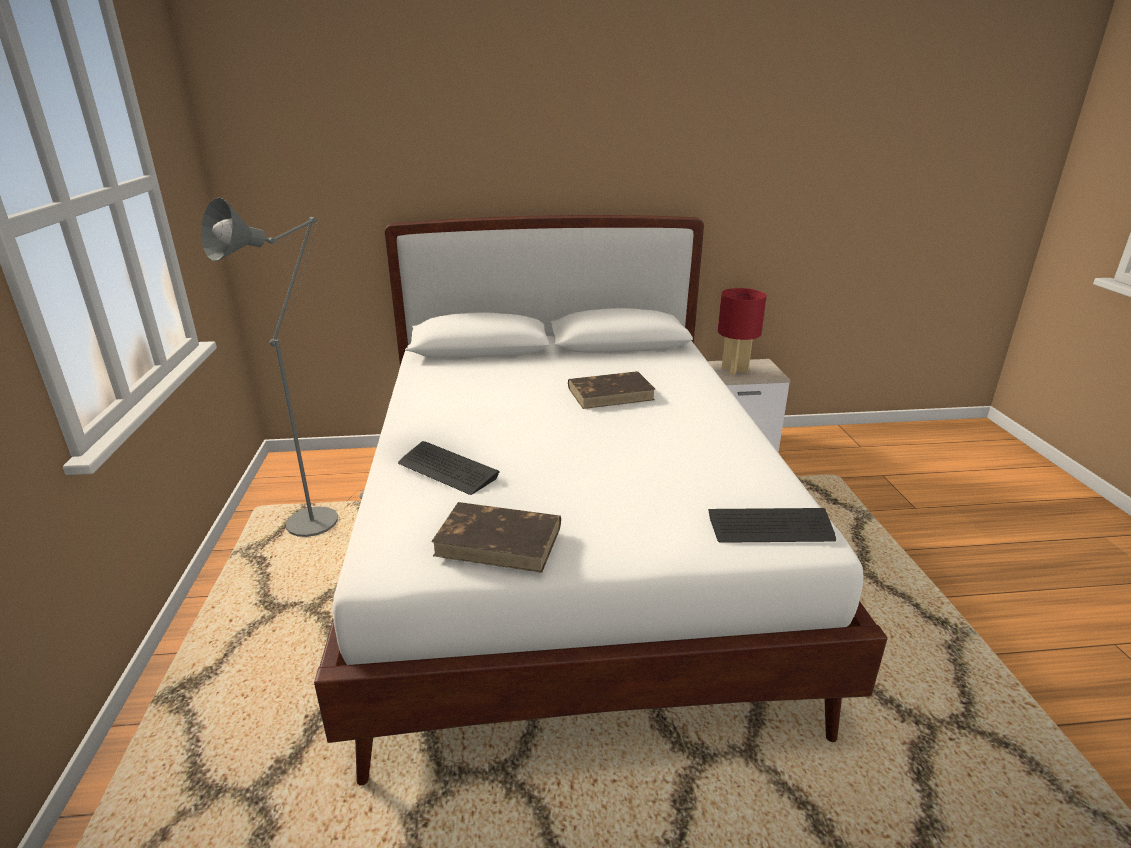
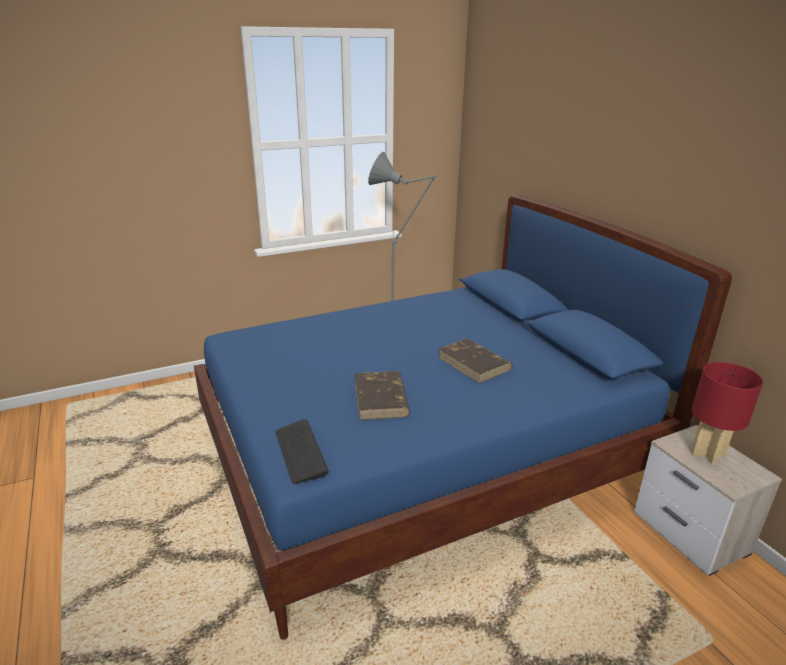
camera: 70 degrees right, 0 degrees up
(447, 470) = (319, 330): keyboard -> none
(500, 541) = (251, 359): brown book -> brown book (381, 399)
(570, 554) = (424, 461): white bed -> blue bed

